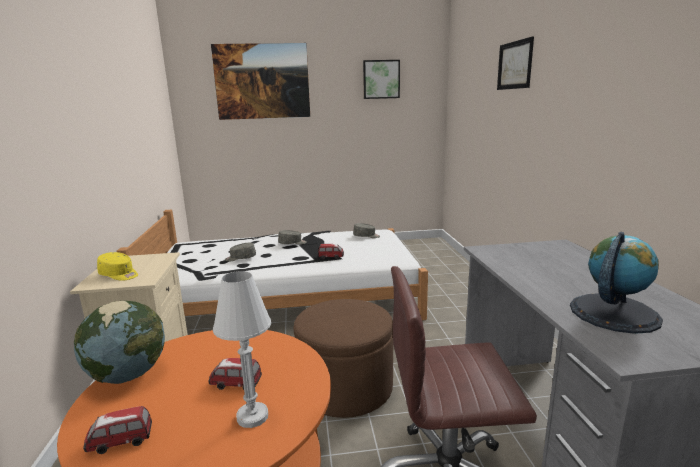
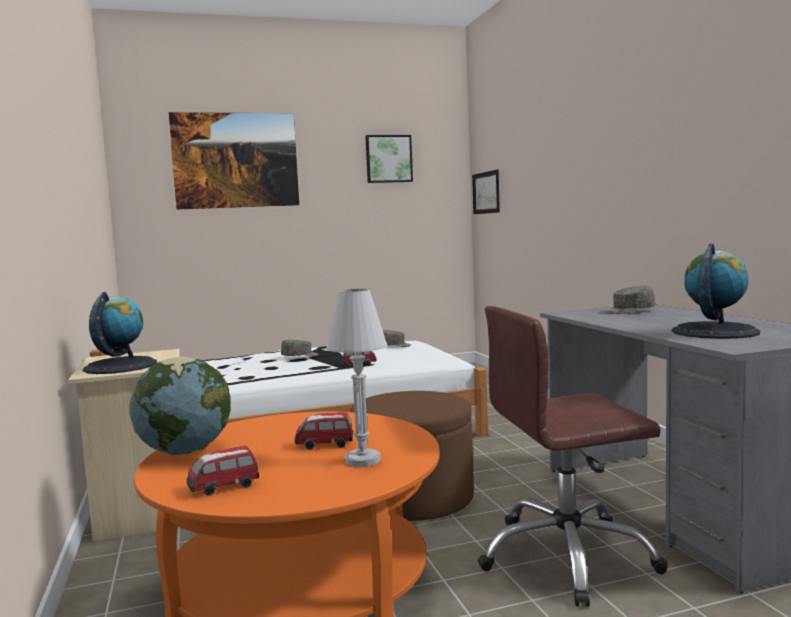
camera: 10 degrees left, 10 degrees down
(119, 275) = (120, 366): yellow cap -> globe
(240, 258) = (238, 372): grey cap -> grey cap (629, 311)
(514, 65) = (559, 131): picture -> picture (486, 192)

